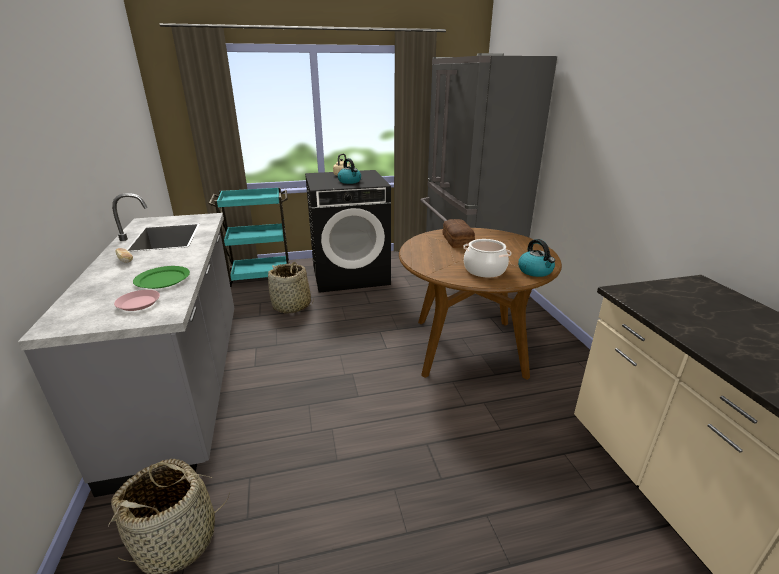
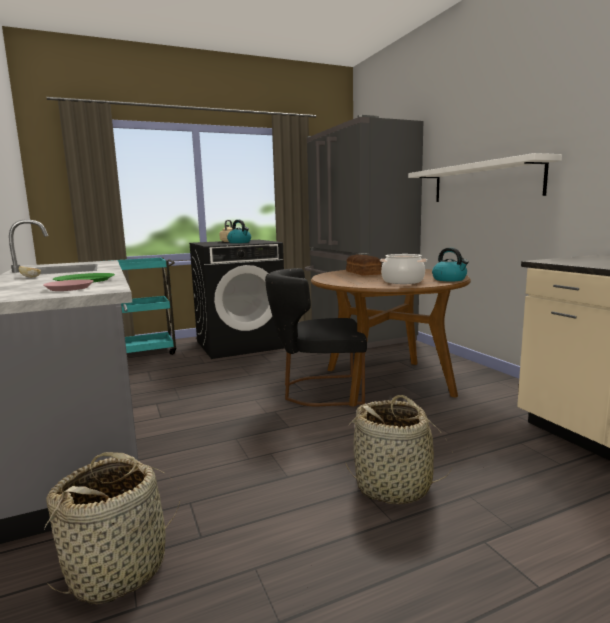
camera: 10 degrees left, 15 degrees down
(292, 306) = (185, 370): basket -> basket (394, 486)
(399, 351) = (317, 391): none -> black chair
(606, 150) = (484, 182): none -> white shelf

